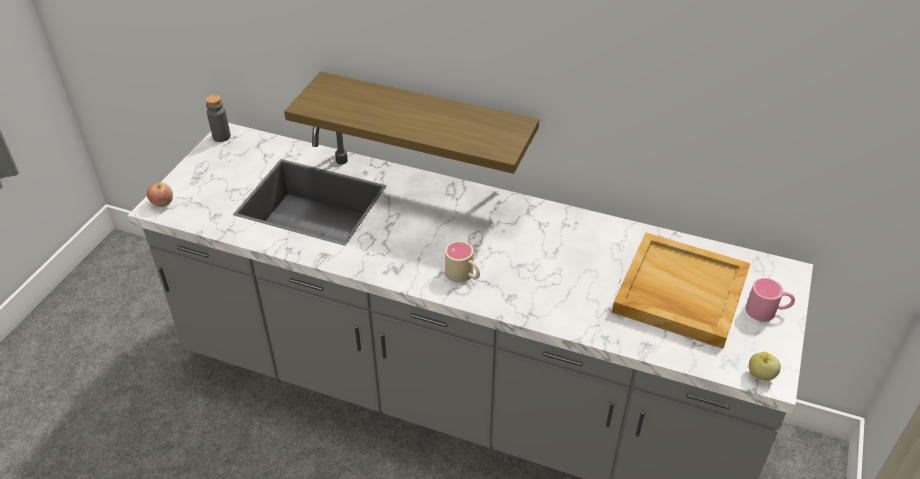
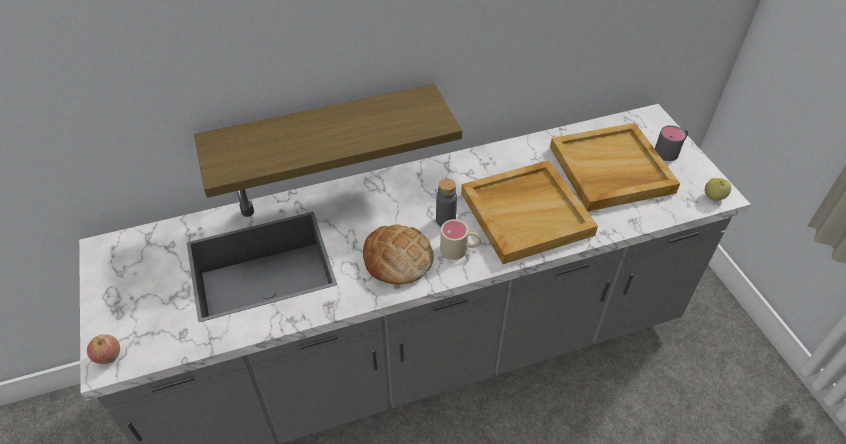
camera: 40 degrees left, 5 degrees up
(221, 137) = (98, 254): grey bottle -> grey bottle (445, 220)
(408, 254) = (398, 259): none -> bread
(554, 282) = (526, 213): none -> beige tray
(767, 311) = (670, 151): pink mug -> grey mug

